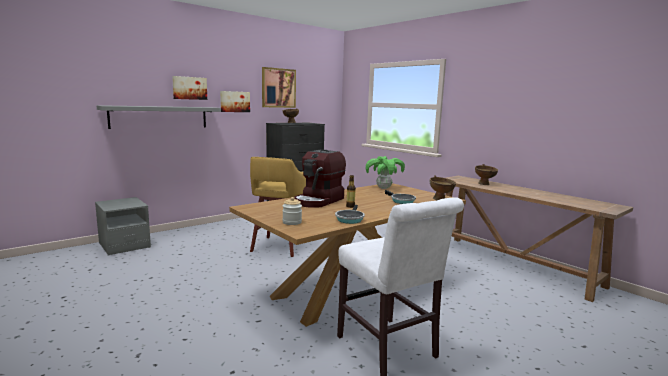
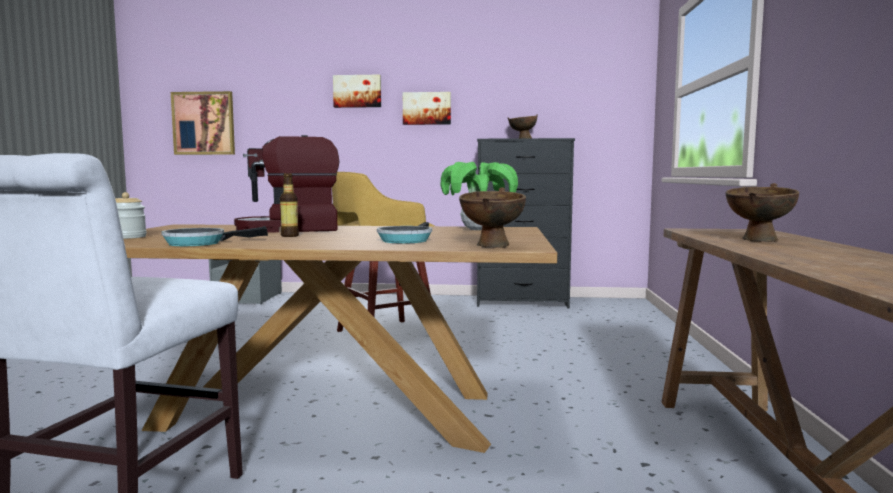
camera: 45 degrees right, 5 degrees down
(159, 117) = (316, 133): grey shelf -> none
(278, 88) = (507, 82): picture -> picture (204, 123)

